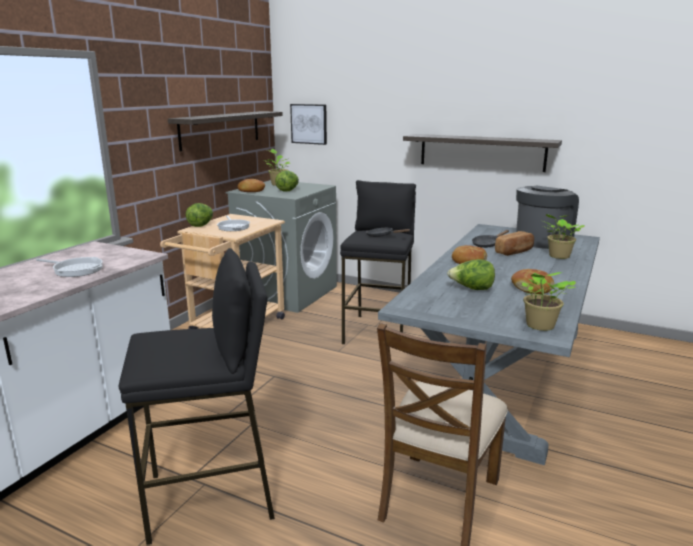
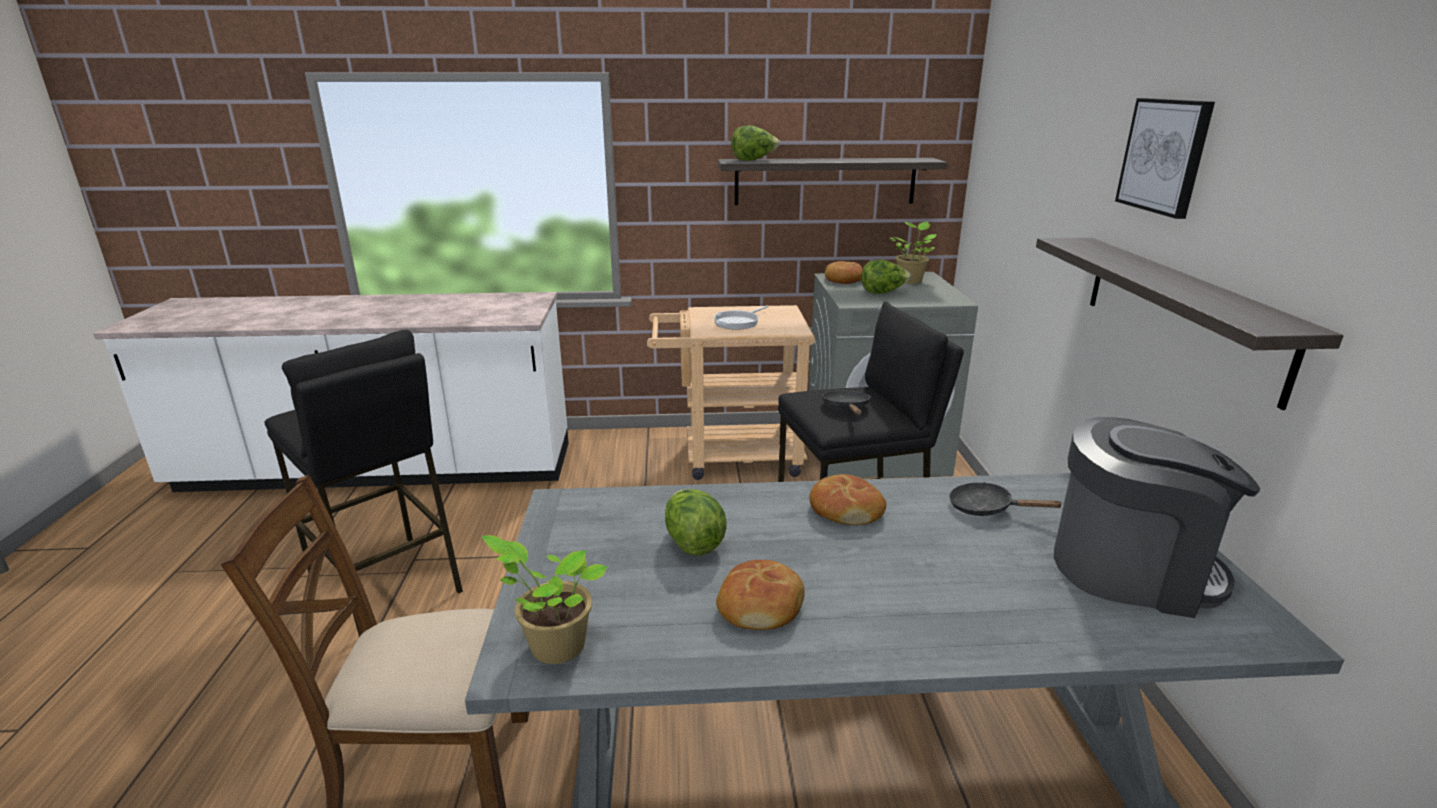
camera: 60 degrees right, 5 degrees up
(76, 269) = (458, 312): frying pan -> none
(201, 225) = (723, 308): lettuce -> lettuce (753, 160)
(309, 124) = (992, 188): picture -> picture (1164, 156)
(515, 252) = (982, 548): bread -> none
(558, 256) = (1030, 610): potted plant -> none

